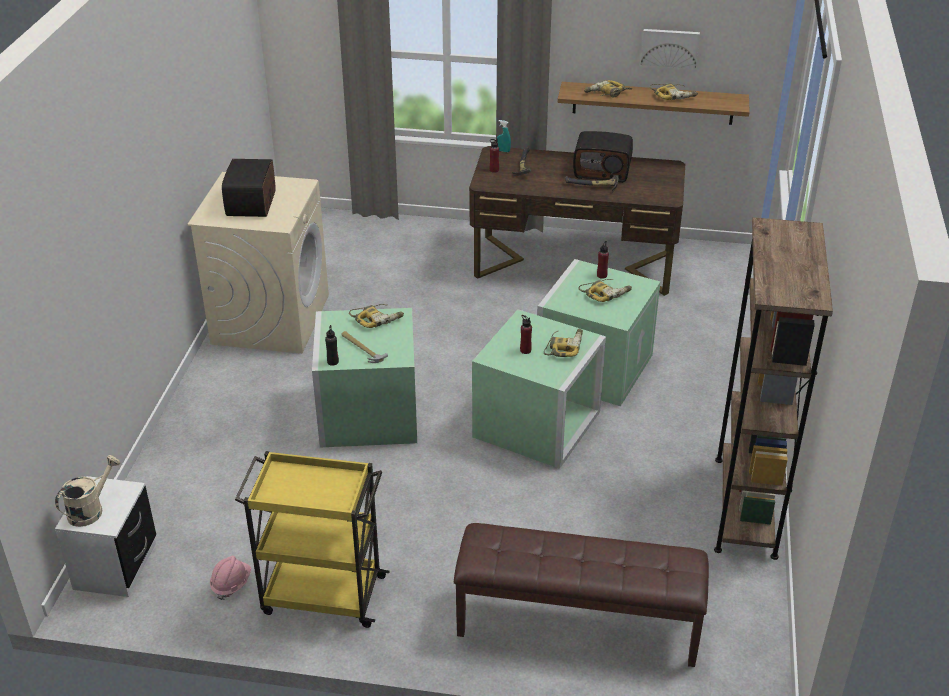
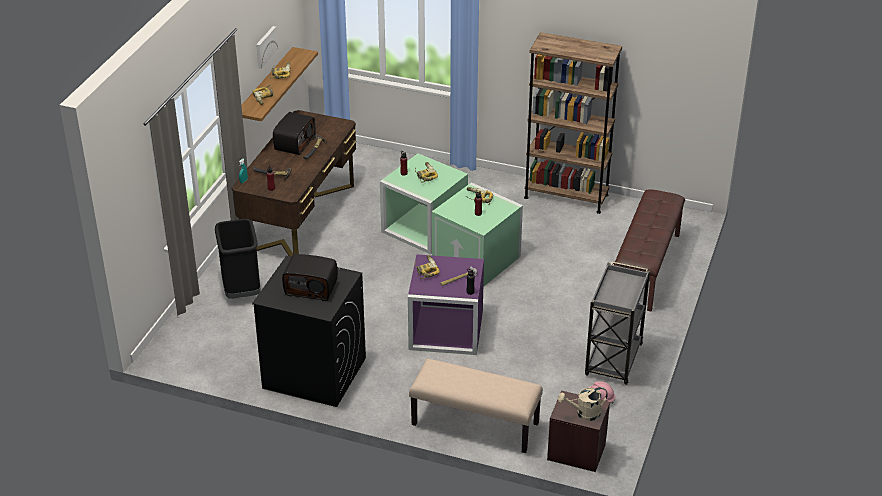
camera: 80 degrees left, 0 degrees up
(90, 509) = (584, 414): beige watering can -> beige watering can turned 60 degrees counterclockwise
(116, 566) = (576, 452): white nightstand -> brown nightstand
(176, 460) = (474, 424): none -> beige bench
(270, 319) = (313, 373): beige washing machine -> black washing machine
(321, 594) = (613, 361): yellow cart -> grey cart
(367, 412) = (445, 331): green storage box -> purple storage box
(415, 247) = (241, 290): none -> black trash can

